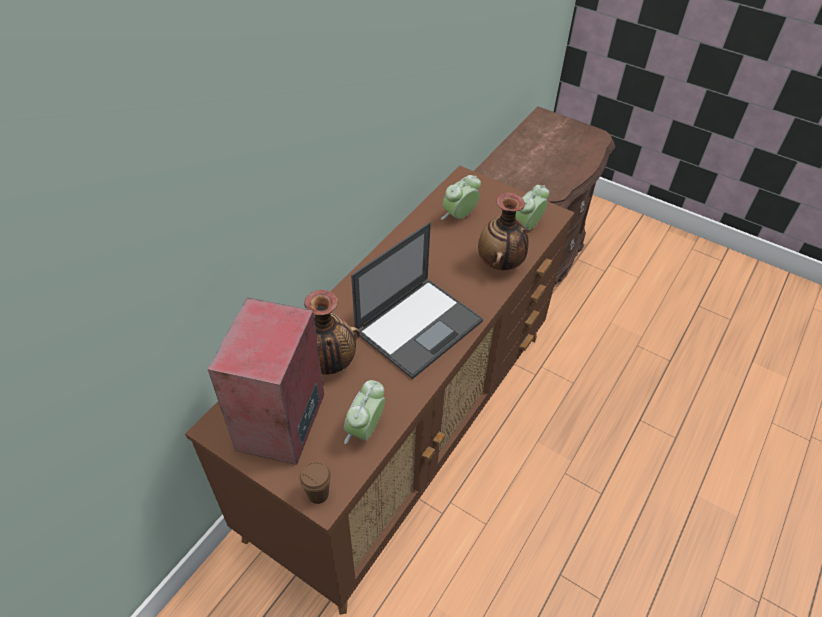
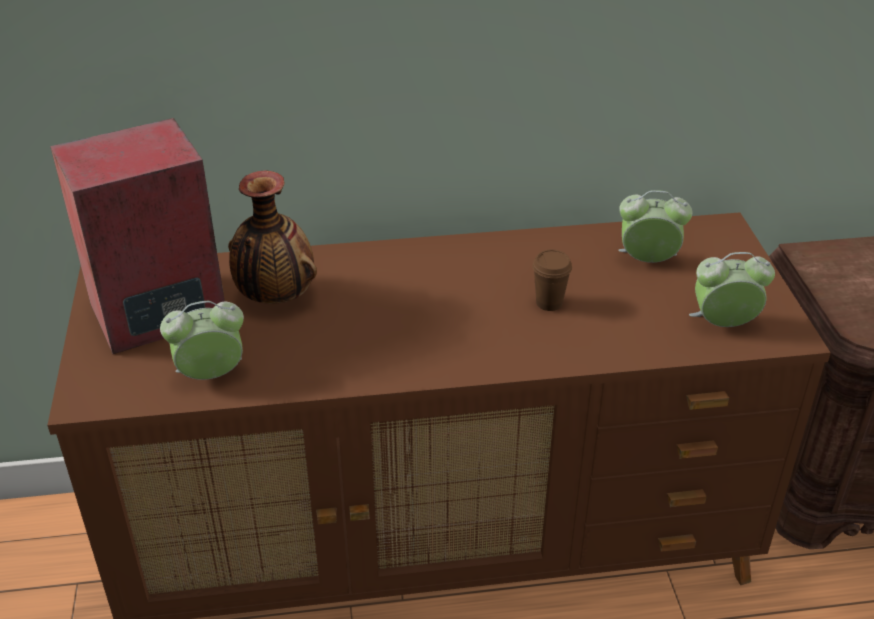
camera: 50 degrees right, 10 degrees down
(318, 494) = (88, 391): brown cup -> brown cup (549, 303)
(419, 325) = (417, 330): laptop -> none
(500, 264) = (618, 338): vase -> none

